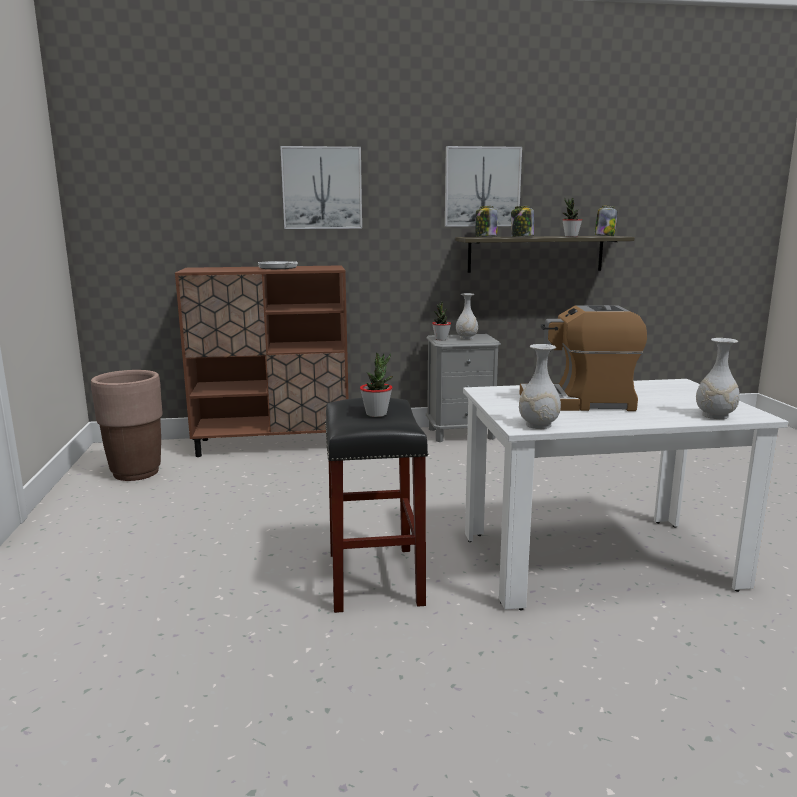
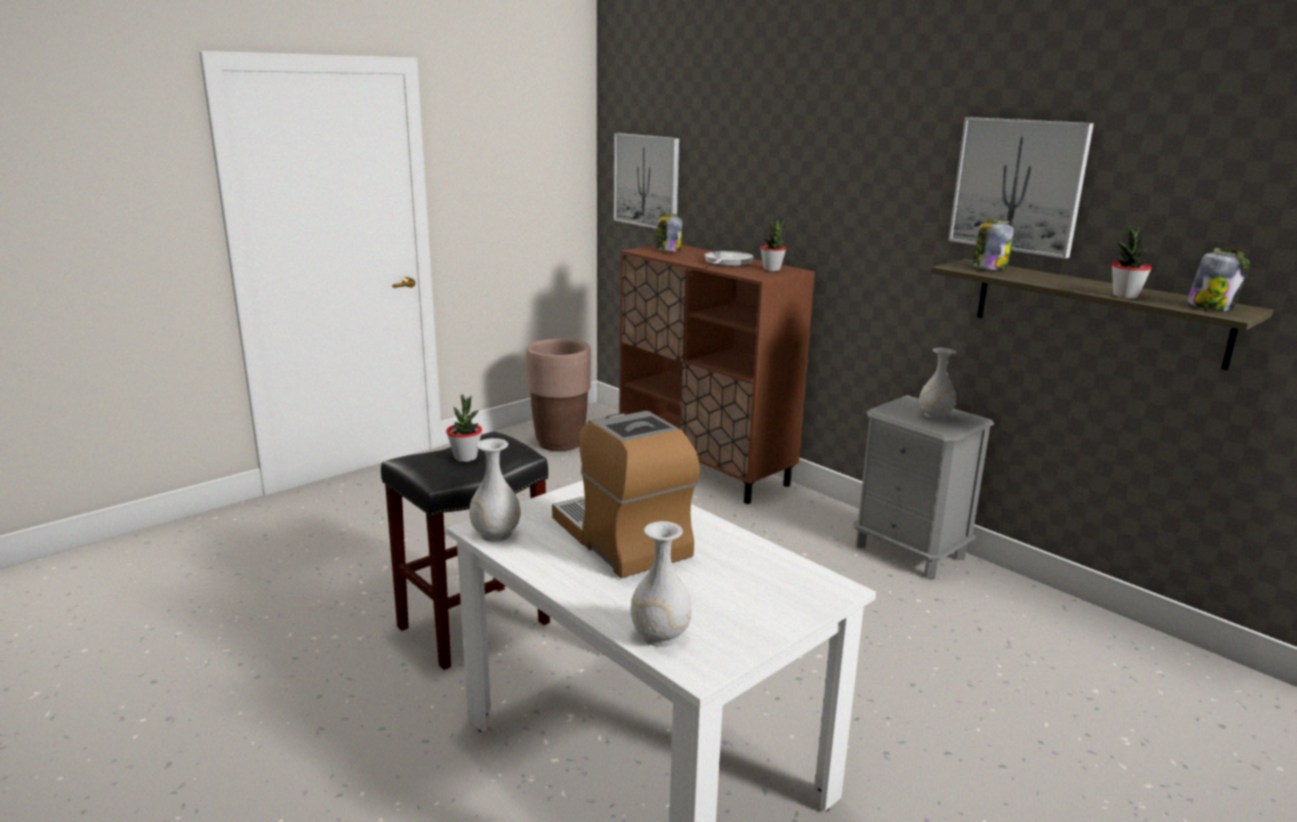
camera: 55 degrees right, 5 degrees up
(322, 188) = (807, 166): picture -> picture (647, 181)
(441, 339) = (896, 406): potted plant -> potted plant (771, 269)
(522, 237) = (1040, 279): jar -> jar (668, 250)

